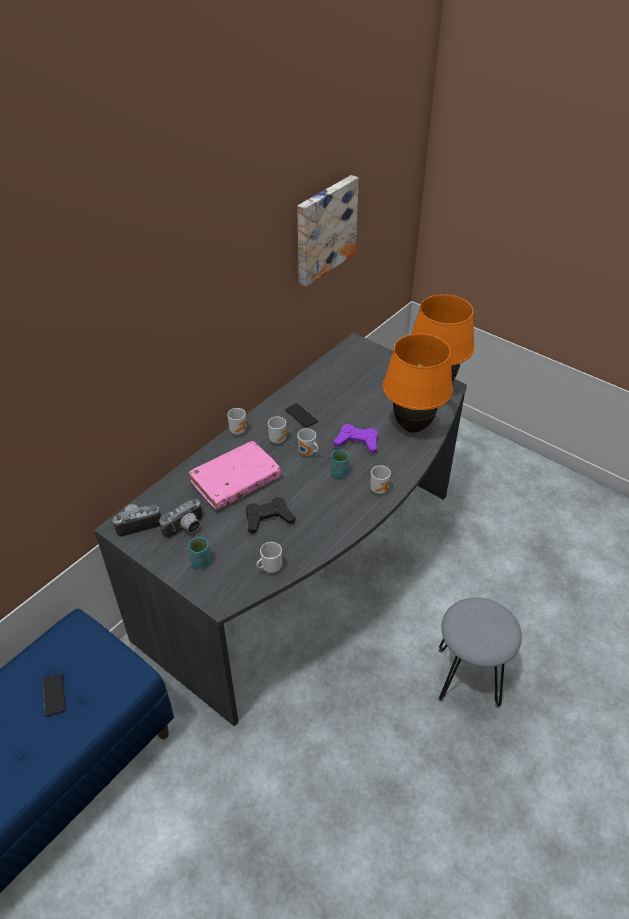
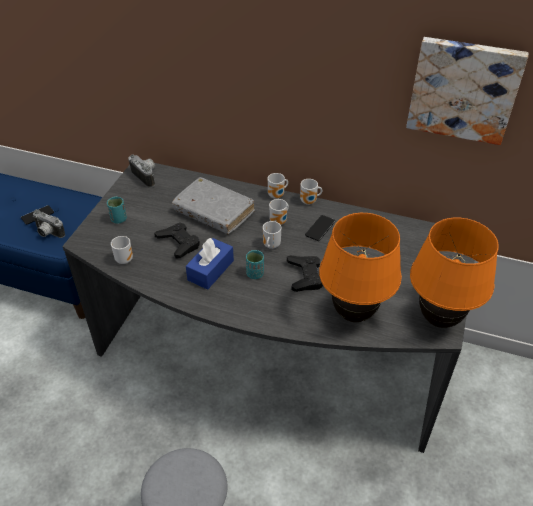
camera: 70 degrees right, 0 degrees up
(186, 529) = (149, 201): camera -> camera (48, 233)
(236, 481) = (214, 212): pink book -> grey book
(320, 502) = (210, 270): none -> blue tissue box
(357, 442) = (305, 276): purple game controller -> black game controller
(380, 489) = (247, 309): mug -> mug (309, 202)

